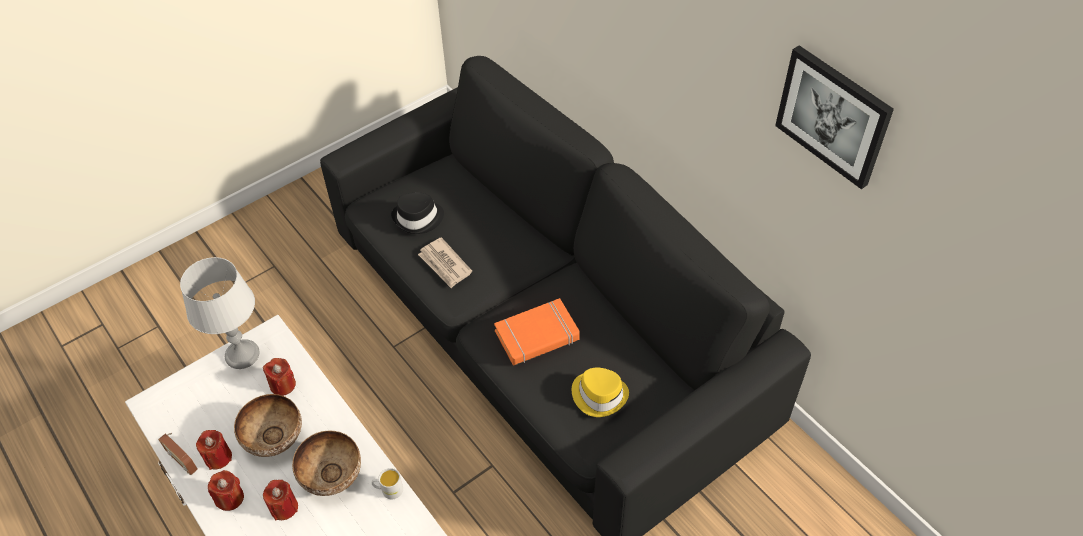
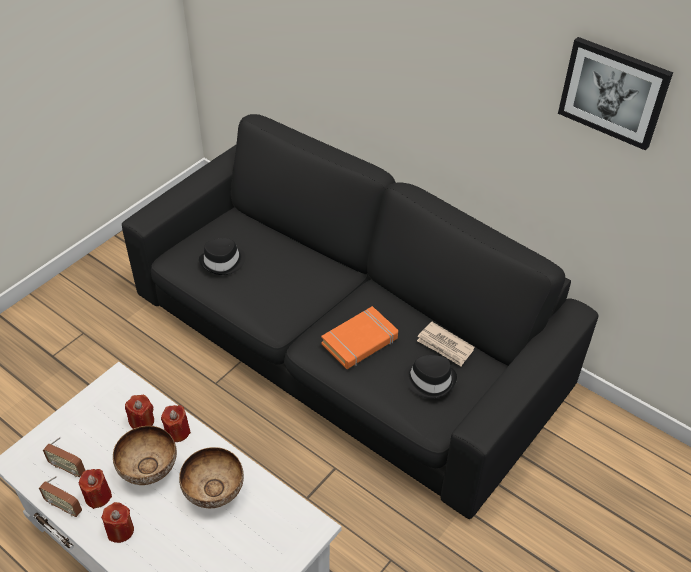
camera: 15 degrees left, 5 degrees down
(197, 421) = (68, 468): none -> radio
(243, 355) = (95, 402): grey table lamp -> none
(284, 507) = (175, 528): red candle -> red candle (177, 432)
(388, 490) = (270, 493): white mug -> none
(445, 265) = (259, 296): newspaper -> newspaper (445, 346)
(599, 395) = (430, 380): yellow hat -> black hat

